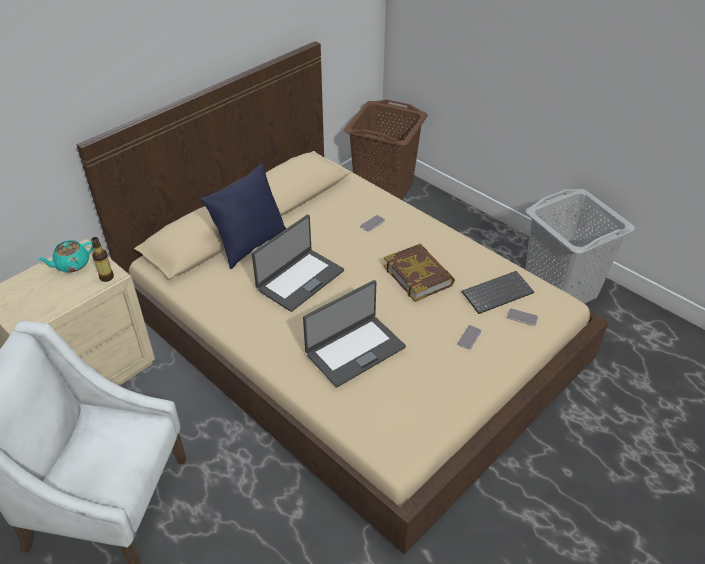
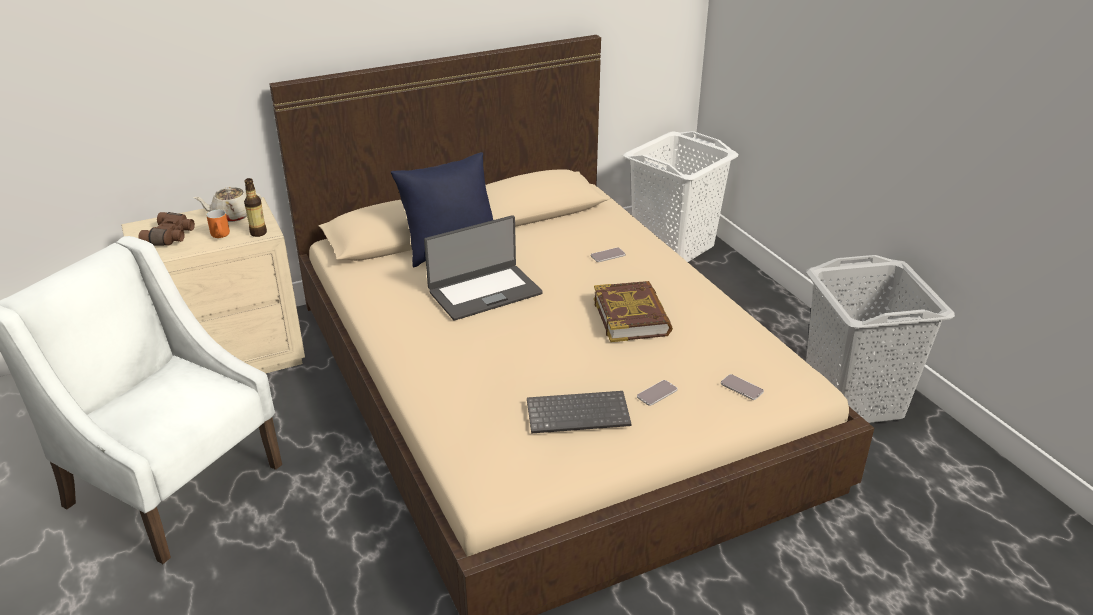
camera: 20 degrees right, 10 degrees down
(31, 299) = (171, 237): none -> brown binoculars
(72, 265) = (232, 216): turquoise teapot -> beige teapot
(77, 288) = (222, 236): none -> orange mug
(354, 350) = (503, 372): laptop -> none
(384, 189) = (673, 247): brown laundry basket -> white laundry basket
(497, 292) = (725, 355): keyboard -> keyboard (579, 413)

